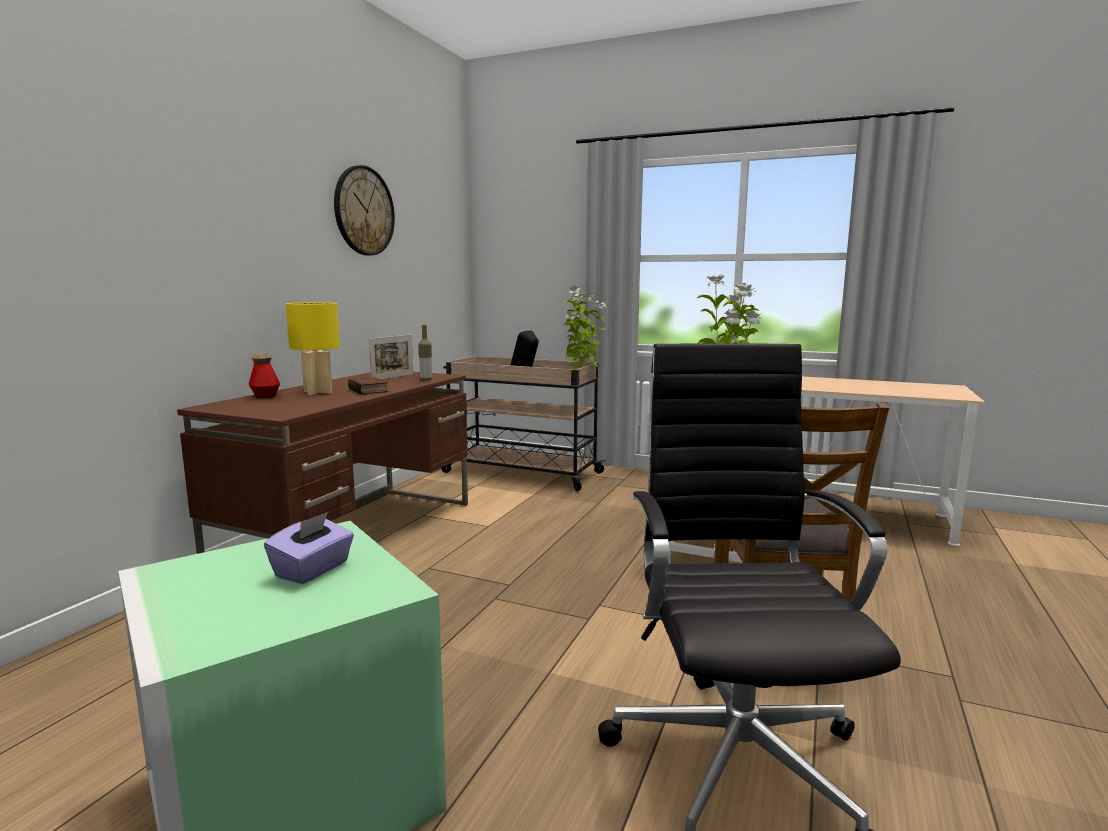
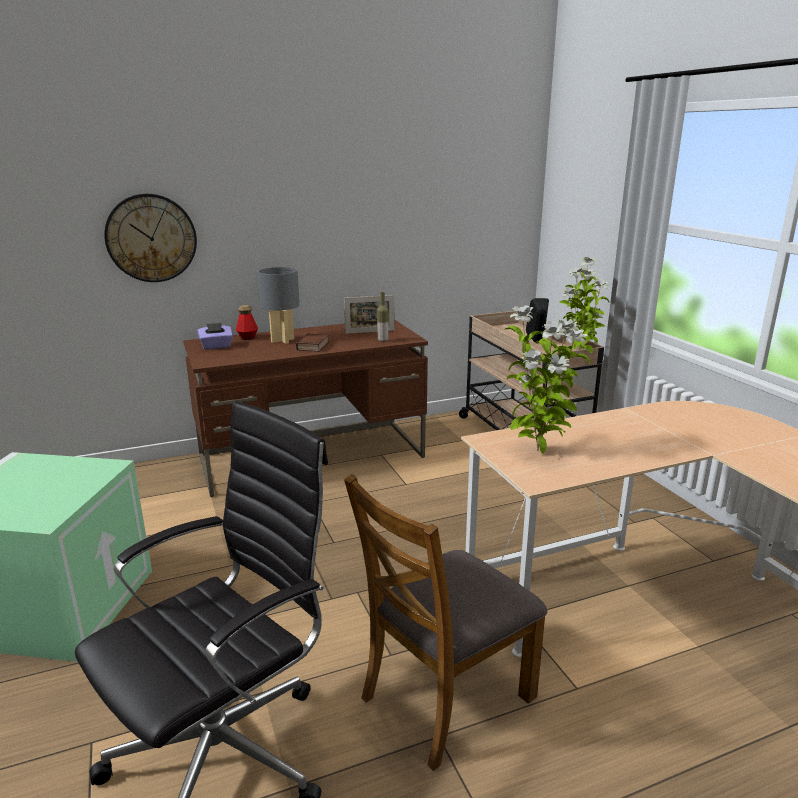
camera: 45 degrees right, 10 degrees up
(313, 570) = (51, 489): purple tissue box -> purple tissue box (216, 346)
(317, 392) = (282, 340): yellow table lamp -> grey table lamp
(364, 211) = (383, 175): wall clock -> wall clock (151, 238)

